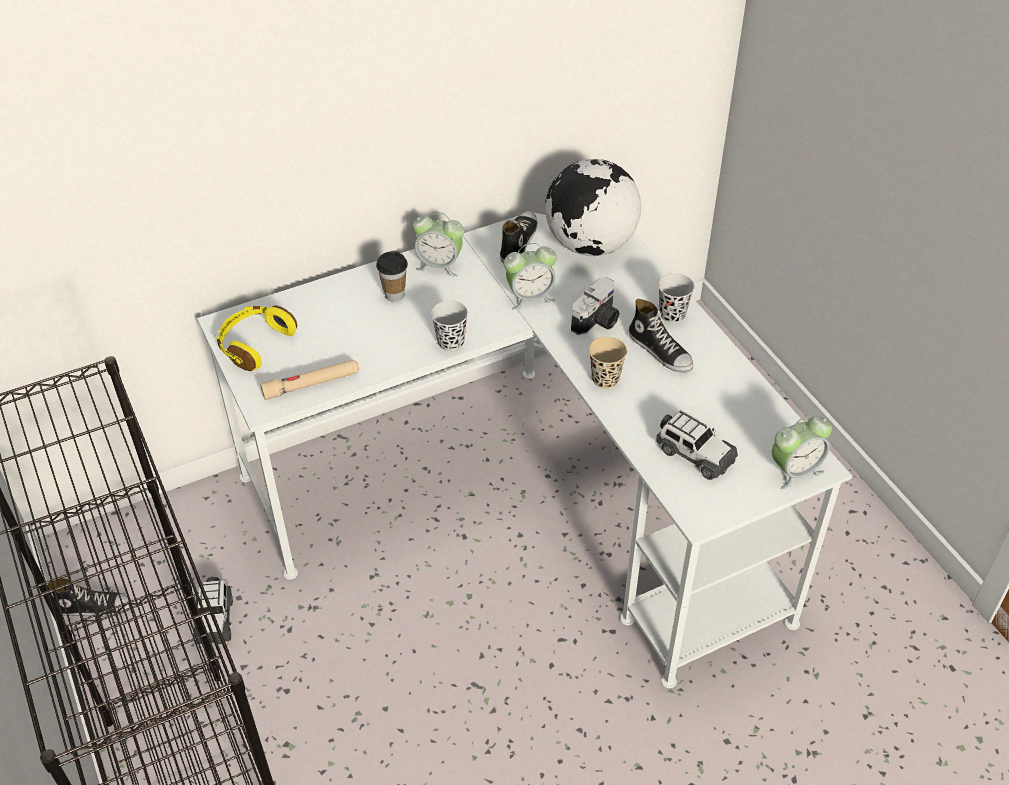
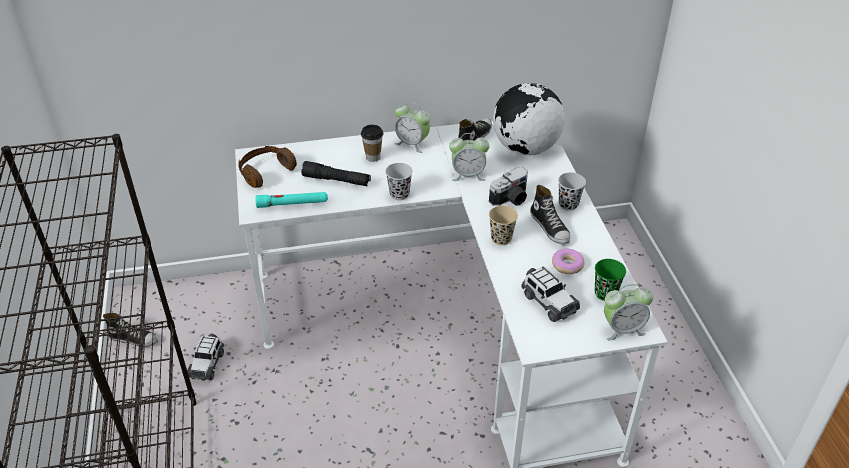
camera: 15 degrees right, 5 degrees down
(254, 344) = (265, 172): yellow headphones -> brown headphones
(311, 384) = (292, 204): beige flashlight -> turquoise flashlight
(358, 338) = (336, 180): none -> black flashlight
(700, 399) = (567, 265): none -> donut
(759, 428) = (605, 293): none -> green cup

